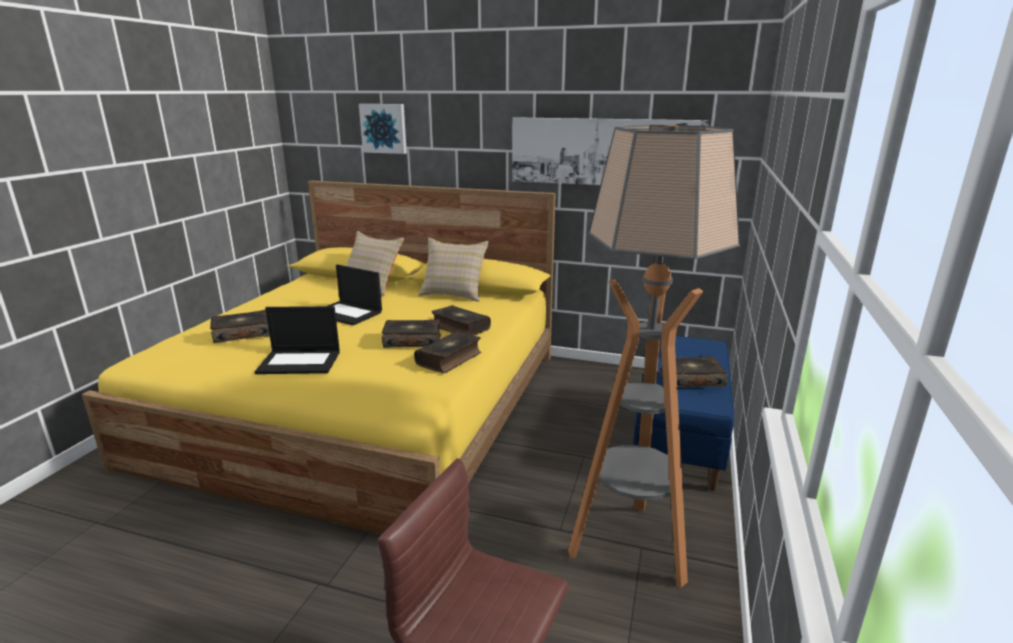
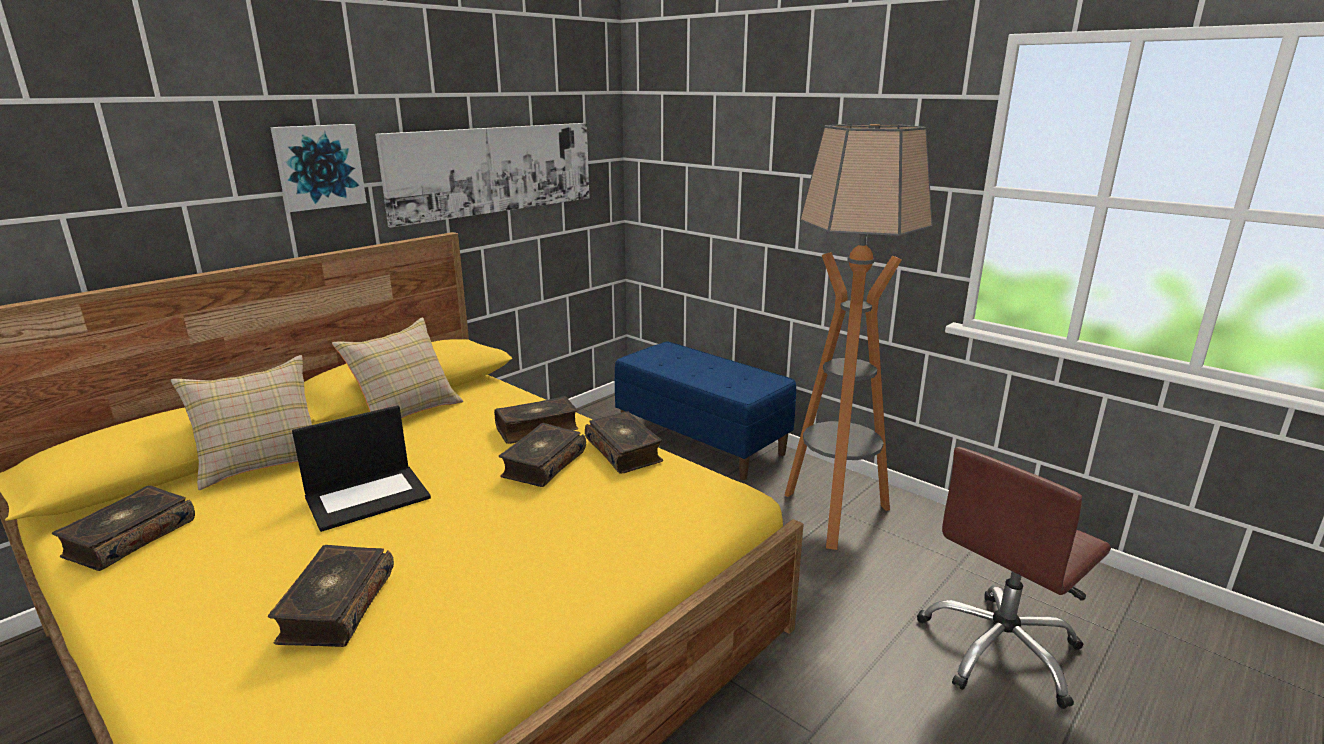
camera: 65 degrees left, 0 degrees up
(300, 362) = (520, 560): laptop -> none
(384, 128) = (122, 173): picture -> picture (318, 166)
(690, 379) = (723, 373): book -> book (129, 538)

